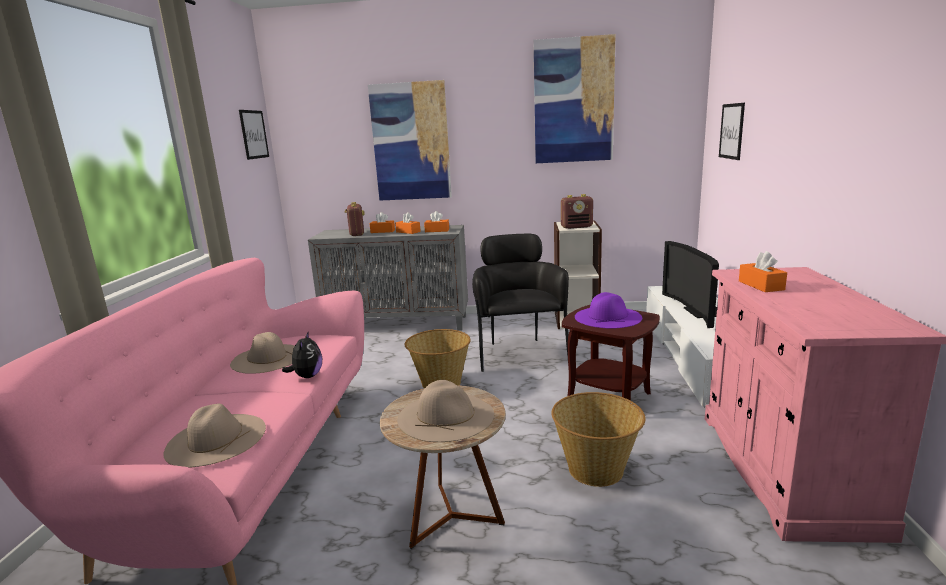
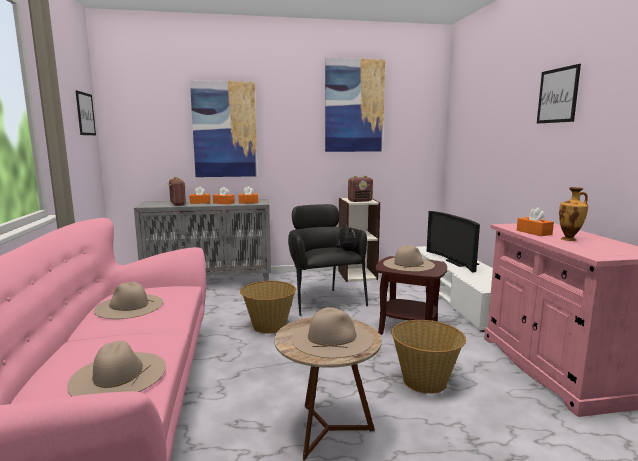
camera: 15 degrees left, 5 degrees down
(307, 376) = (177, 318): plush toy -> plush toy (346, 250)
(608, 317) = (408, 264): purple hat -> beige hat
(731, 131) = (472, 132): picture -> picture (558, 95)
(803, 299) = (569, 239): none -> vase

